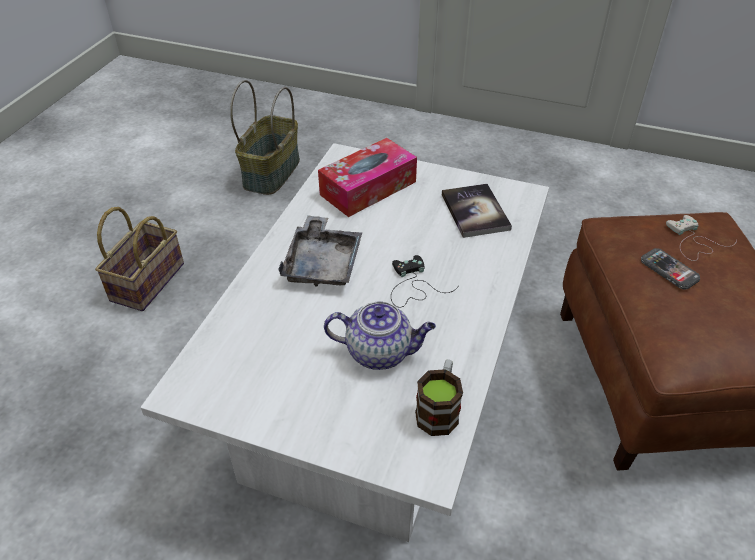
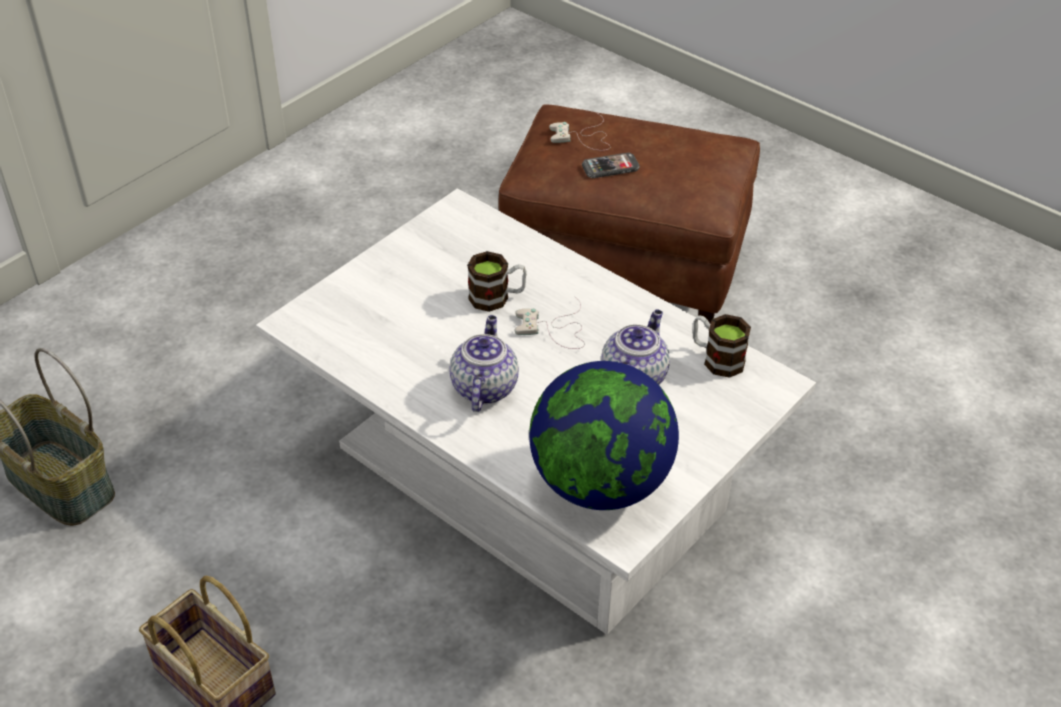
camera: 70 degrees left, 0 degrees up
(239, 361) = (600, 483): none -> globe
(323, 263) = (483, 387): grey tray -> teapot
(368, 188) = (372, 318): tissue box -> none
(413, 285) = (554, 329): black game controller -> white game controller
(431, 243) = (497, 297): none -> mug
(475, 212) = (466, 251): book -> none

